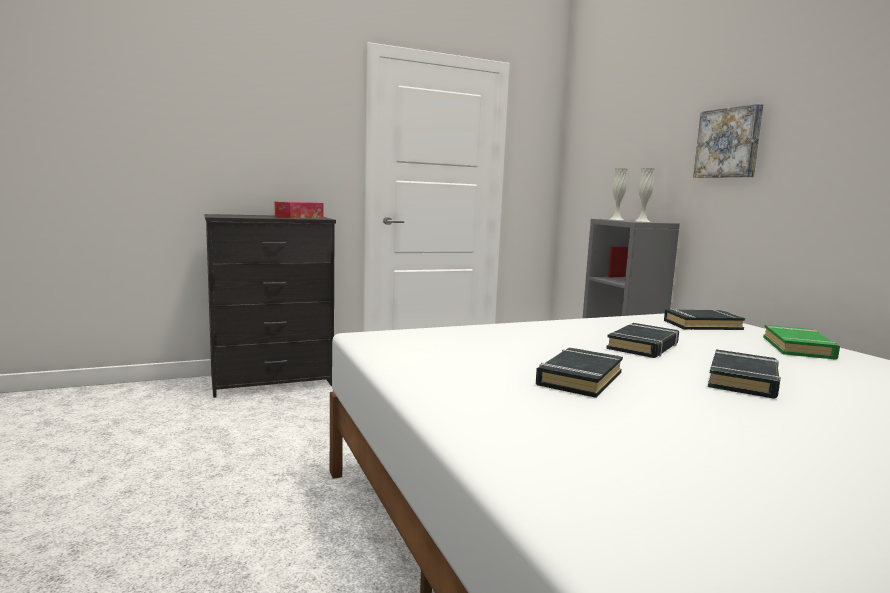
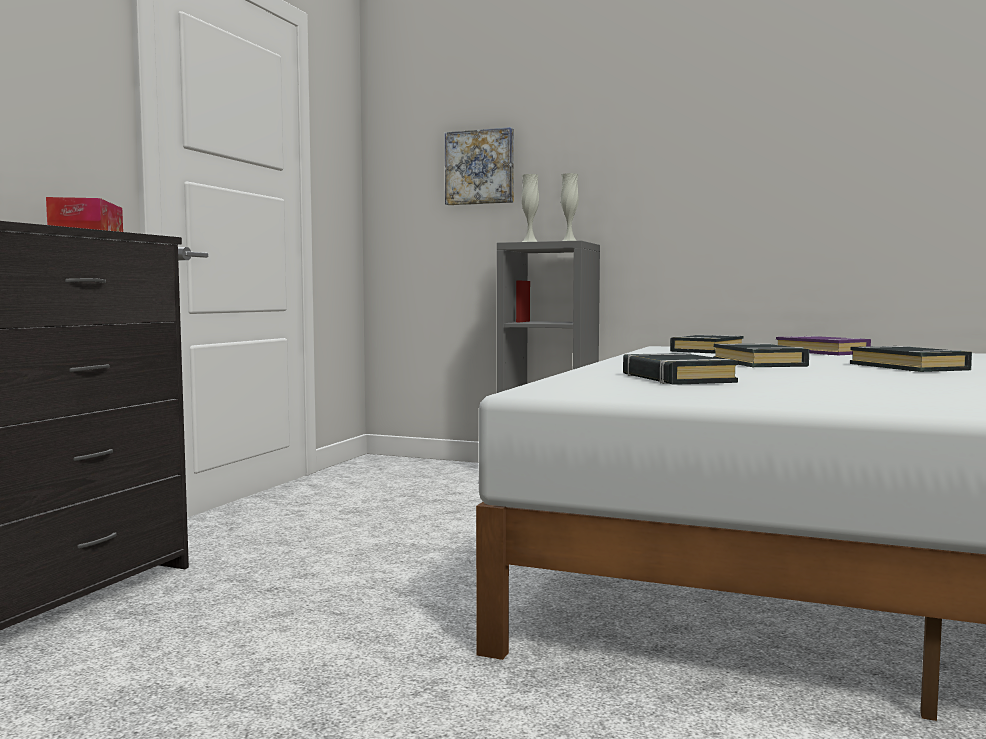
camera: 45 degrees left, 5 degrees down
(579, 378) = (854, 381): black book -> black book (676, 378)
(729, 143) = (657, 147): picture -> picture (480, 167)
(798, 348) = (822, 352): green book -> purple book

